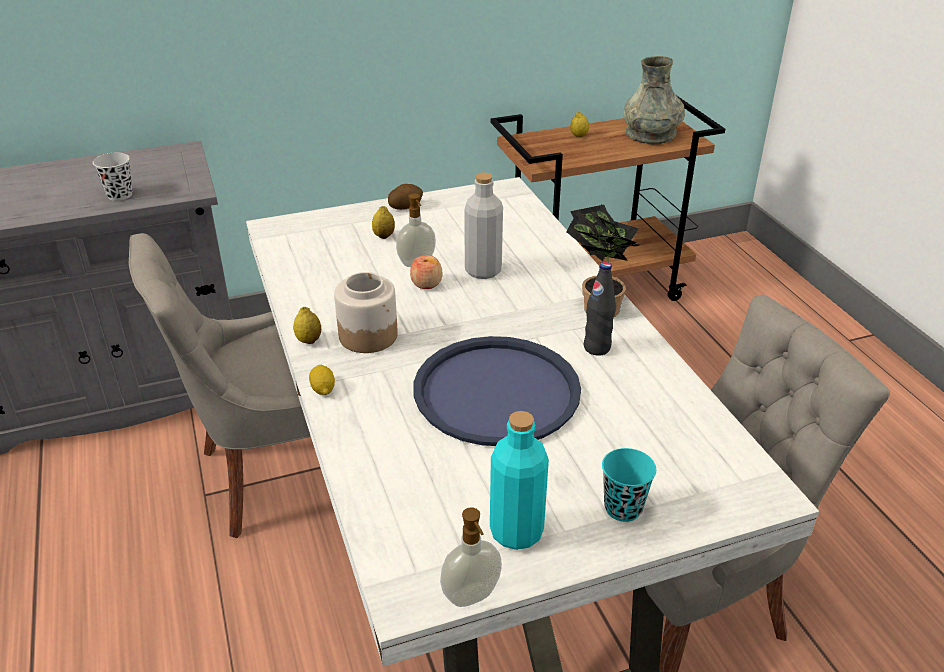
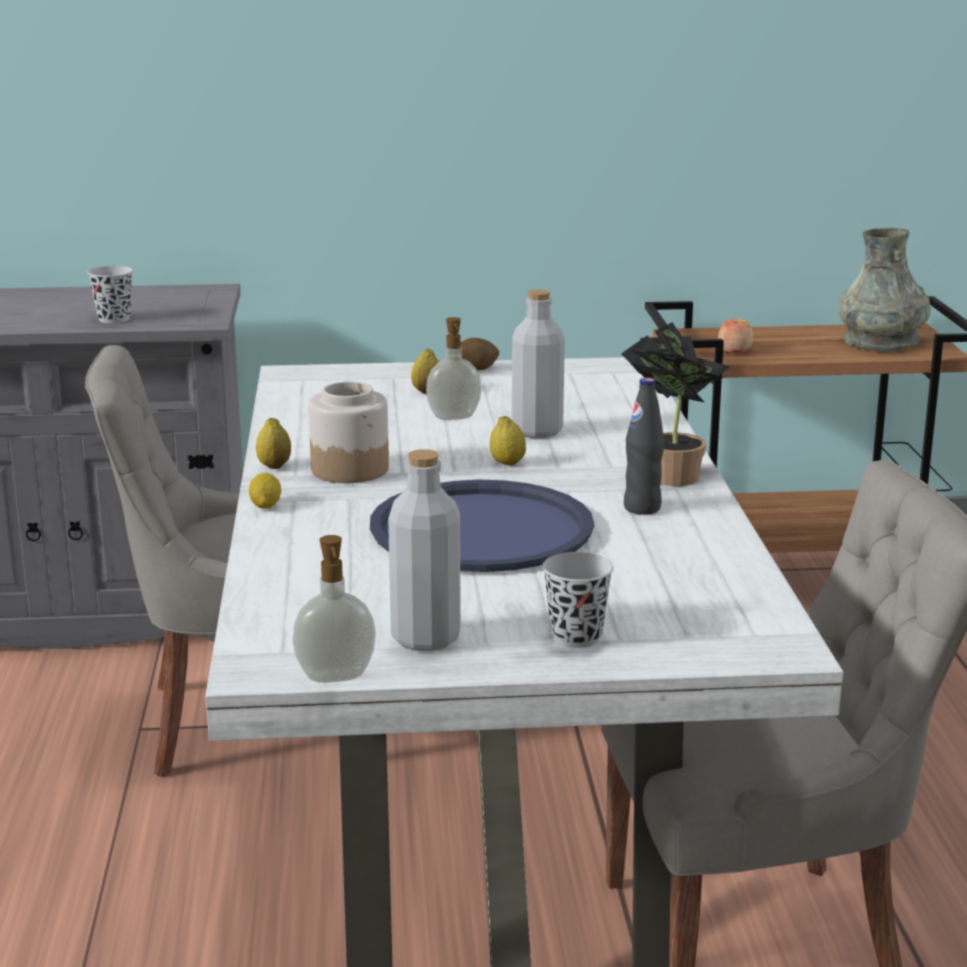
camera: 15 degrees right, 15 degrees down
(426, 283) = (454, 435): apple -> apple (734, 350)
(516, 532) = (426, 638): turquoise bottle -> grey bottle
(579, 136) = (771, 336): lemon -> lemon (507, 463)
(623, 508) = (576, 637): turquoise cup -> black cup

